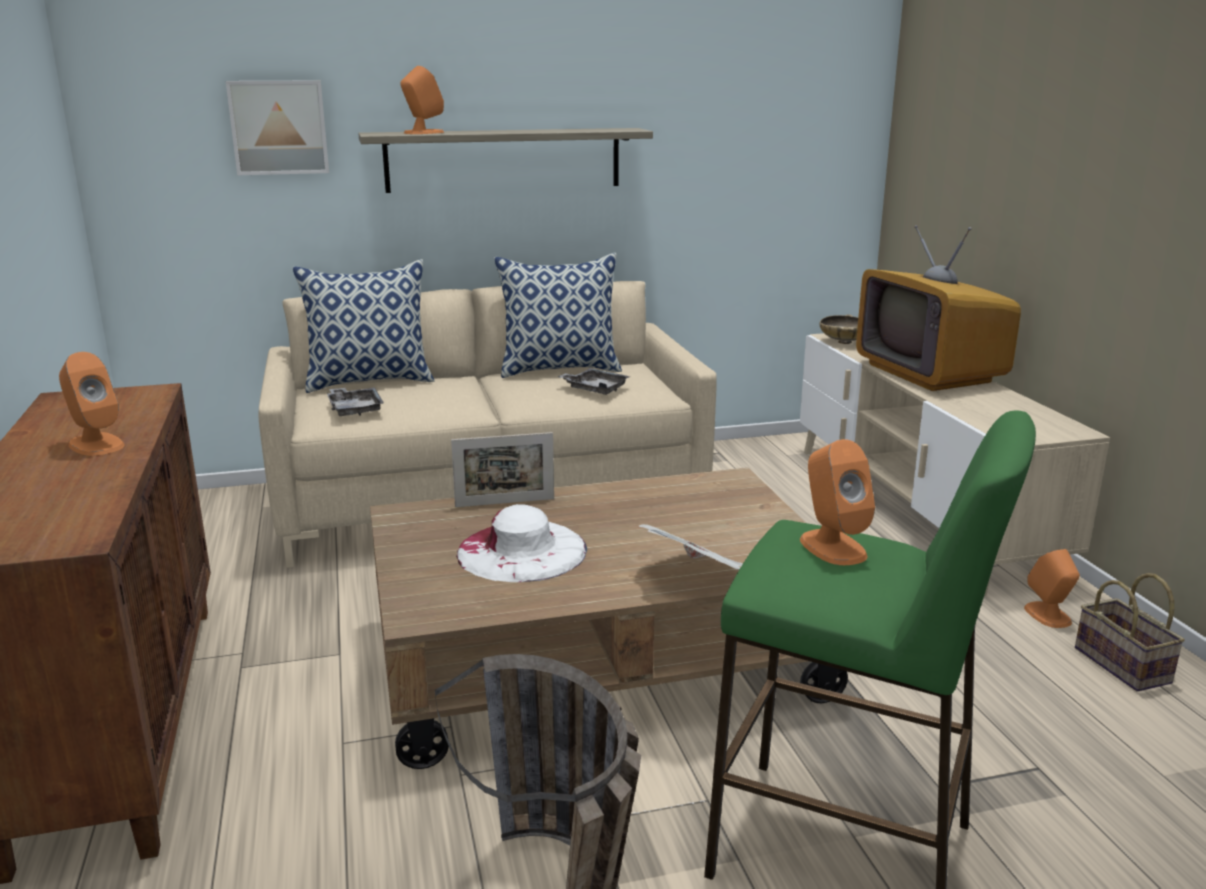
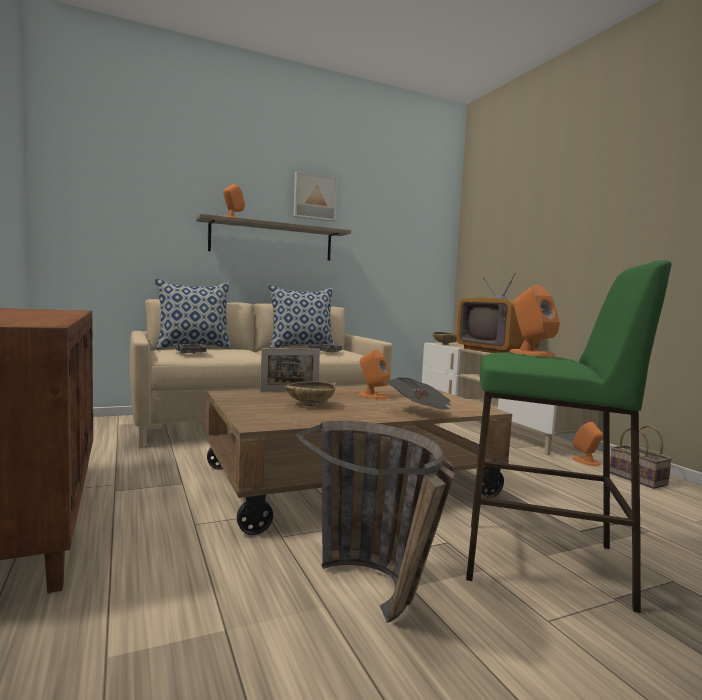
camera: 10 degrees left, 15 degrees down
(96, 444) = (42, 314): orange speaker -> orange speaker (372, 396)
(279, 127) = (152, 209): picture -> picture (314, 197)
(521, 551) = (310, 404): white hat -> beige bowl

